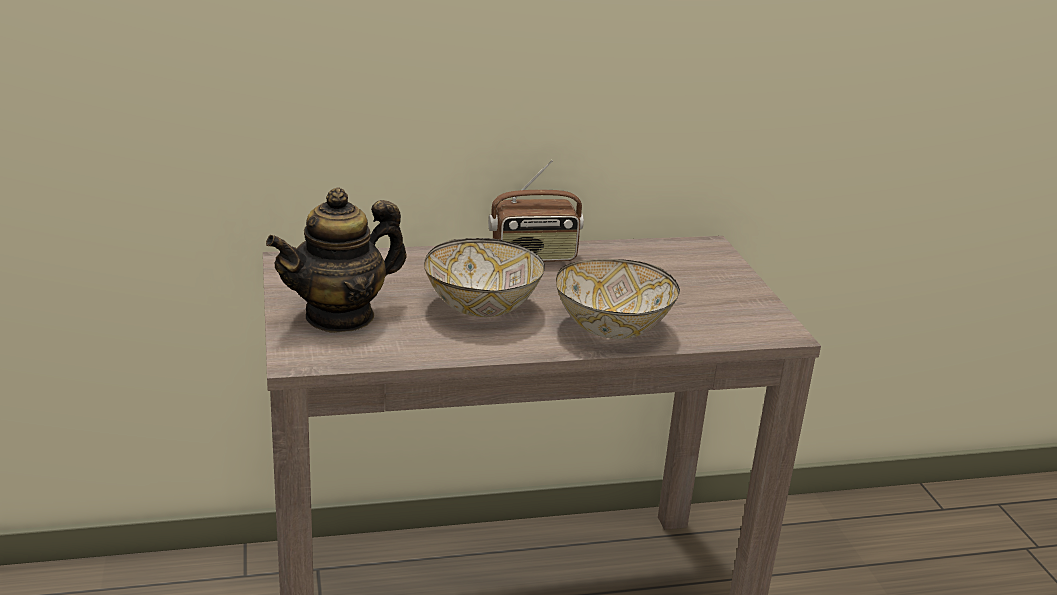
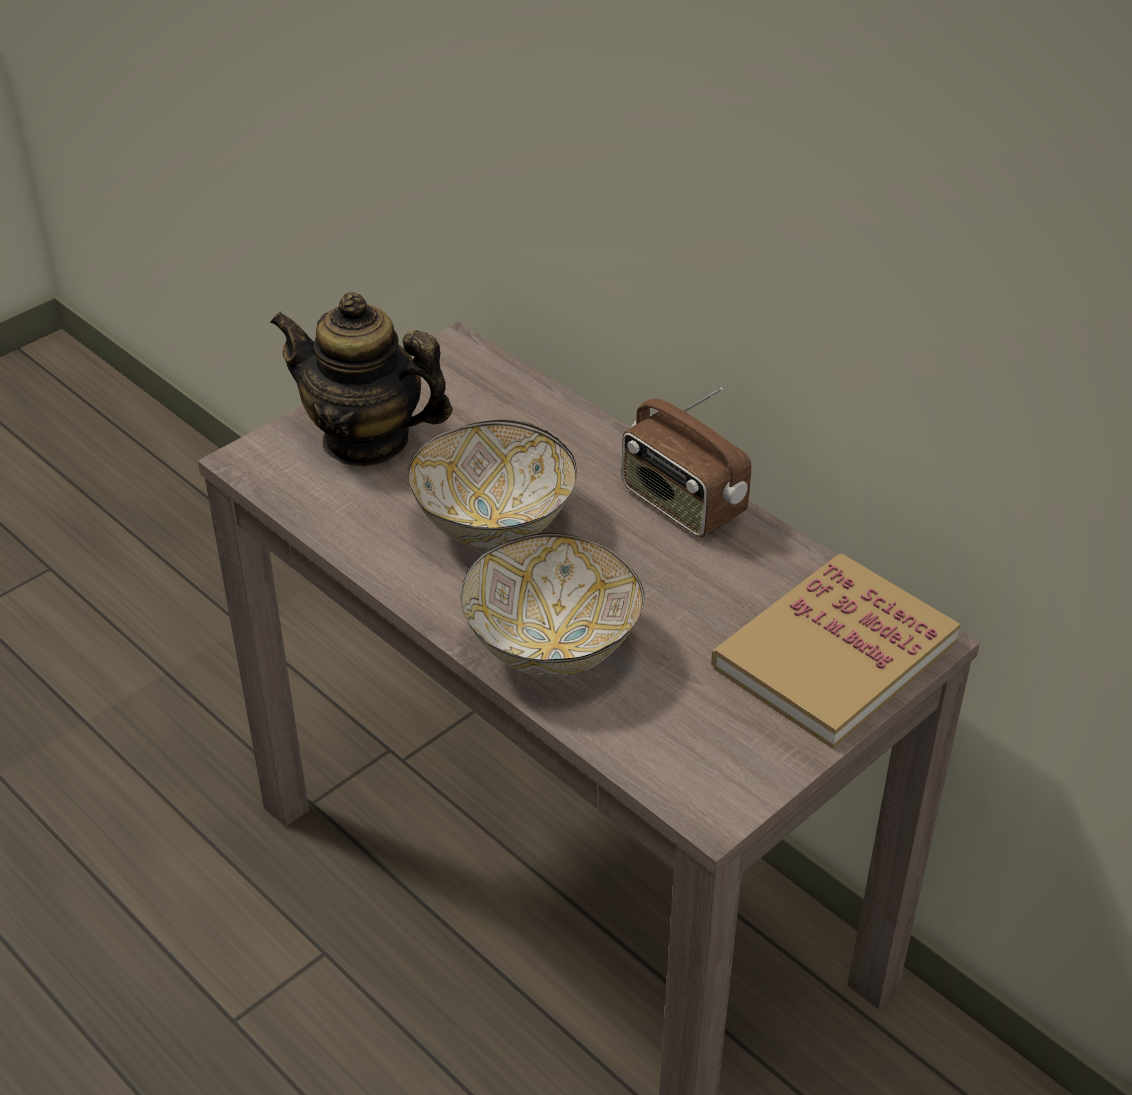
camera: 60 degrees right, 15 degrees up
(698, 266) = (834, 655): none -> book

